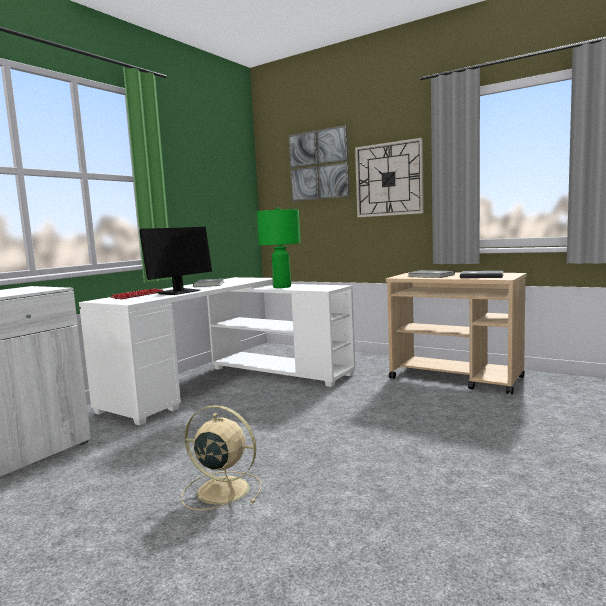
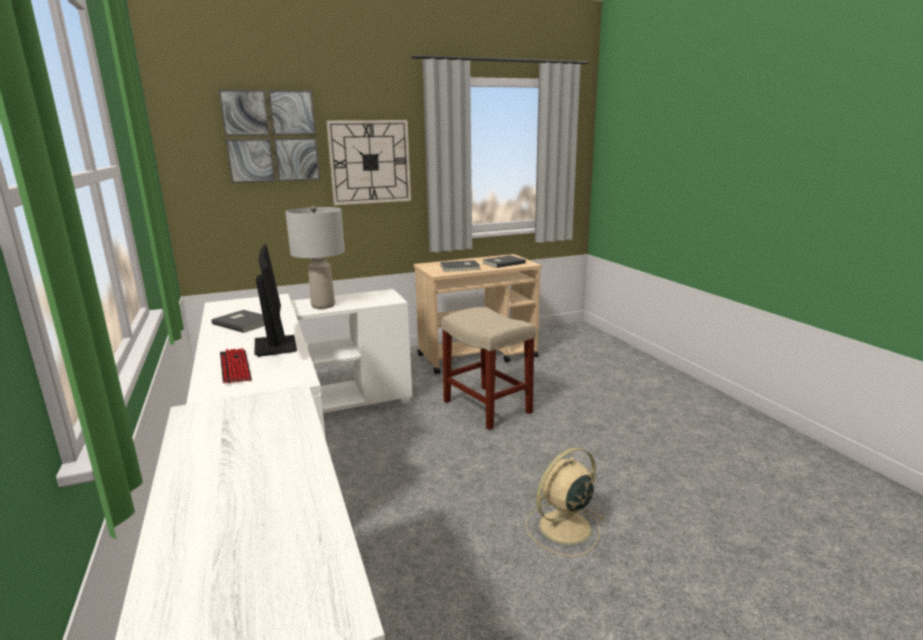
camera: 55 degrees left, 10 degrees up
(282, 287) = (323, 305): green table lamp -> grey table lamp
(371, 409) = (488, 407): none -> beige stool

